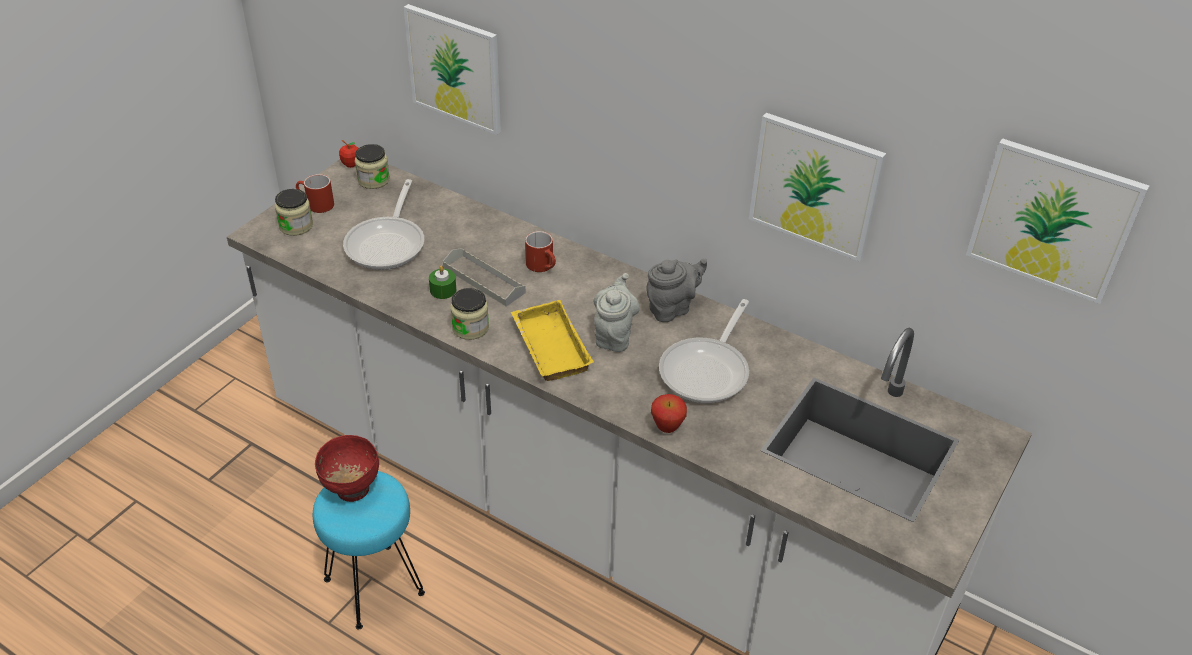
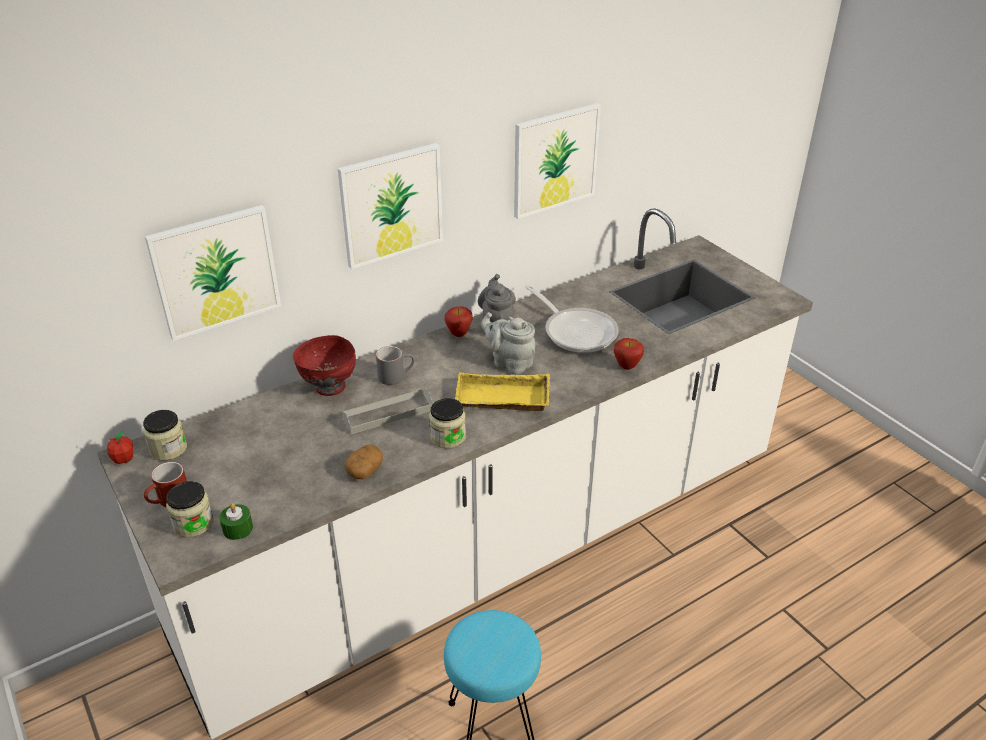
camera: 65 degrees left, 5 degrees down
(351, 489) = (473, 647): red bowl -> red bowl (329, 387)
(388, 243) = (283, 461): frying pan -> none
(399, 292) = (364, 470): none -> potato
(443, 290) = (383, 441): green candle -> green candle (238, 528)
(543, 266) = (396, 375): red mug -> grey mug
(639, 285) = (459, 334): none -> apple
(1053, 220) = (689, 85): picture -> picture (391, 205)

